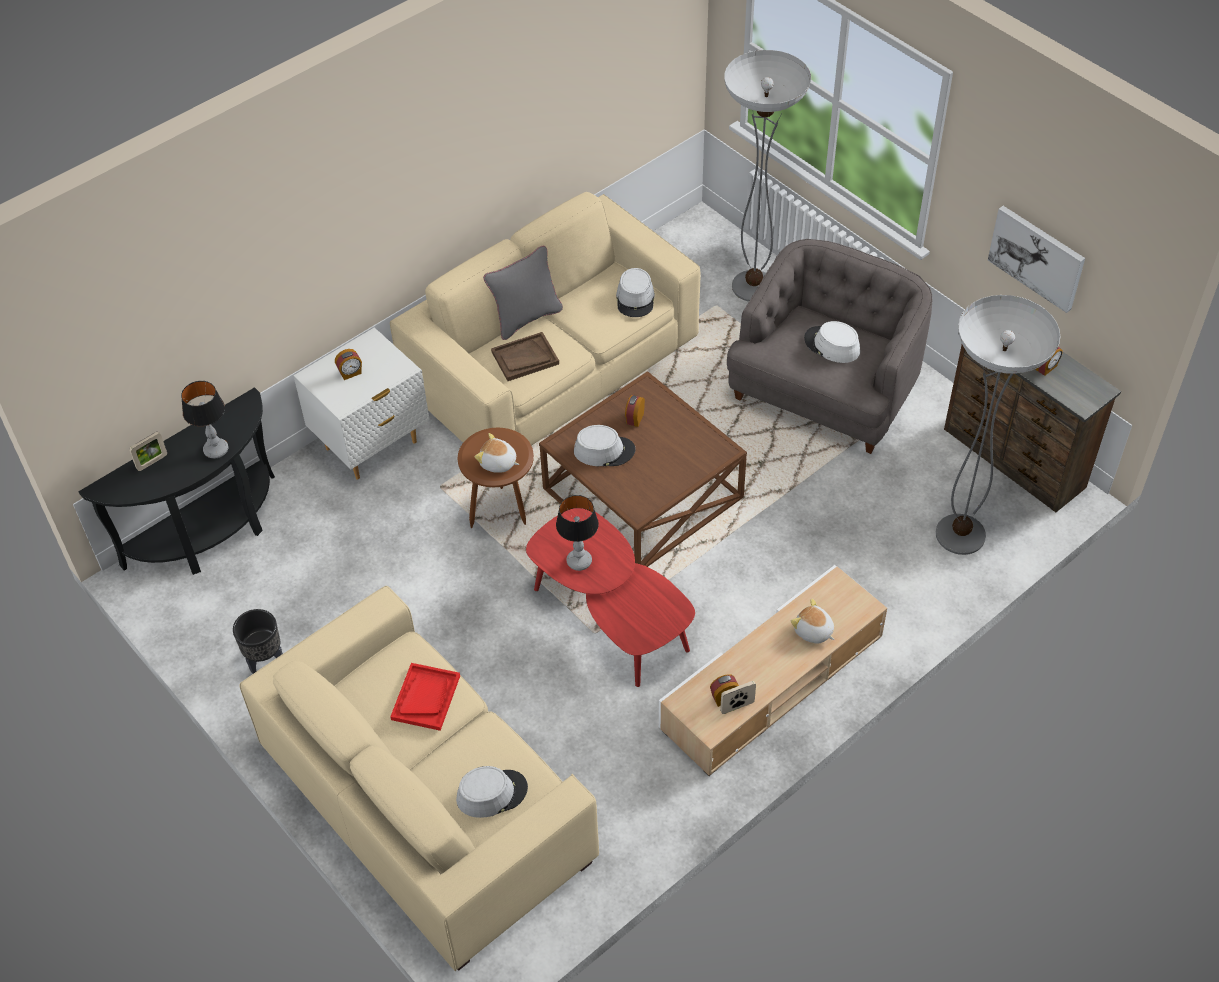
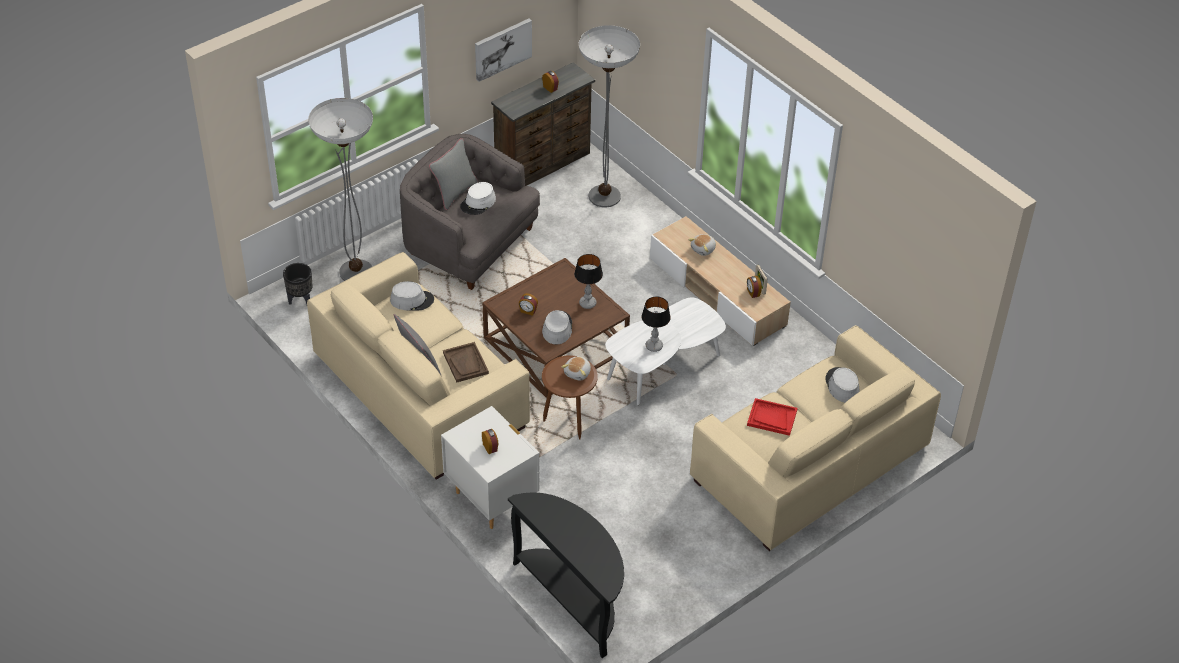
camera: 90 degrees left, 5 degrees down
(152, 462) = (582, 557): picture frame -> none
(216, 449) = (572, 517): table lamp -> table lamp (587, 303)
(265, 660) = (696, 556): black planter -> black planter (301, 301)
(610, 617) = (663, 366): red coffee table -> white coffee table
(850, 322) = (454, 193): none -> grey pillow

